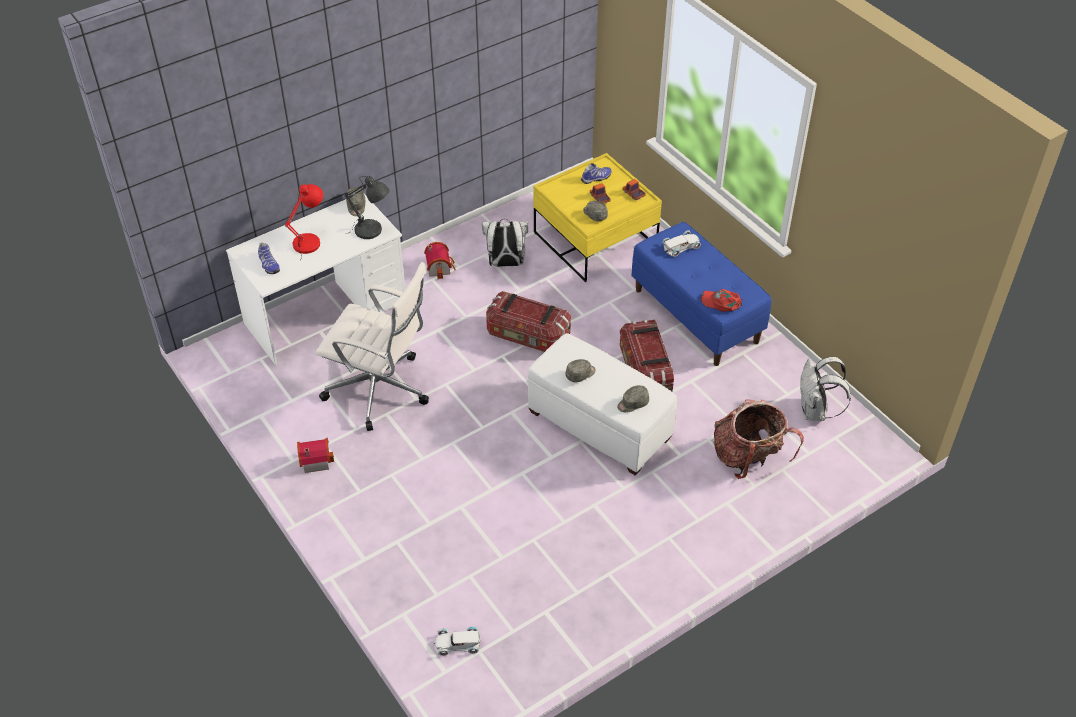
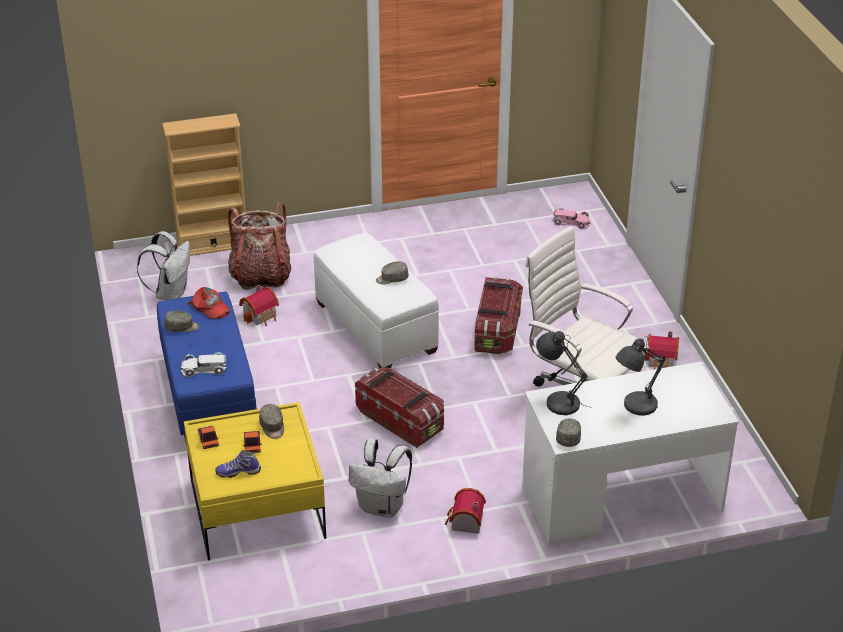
camera: 160 degrees left, 10 degrees down
(268, 264) = (689, 392): shoe -> none
(309, 242) = (636, 406): red table lamp -> grey table lamp
(457, 643) = (571, 222): white toy car -> pink toy car
(632, 403) = (359, 249): grey cap -> grey cap (182, 327)
(645, 372) = (301, 359): storage box -> storage box (497, 330)
(713, 409) = (261, 315): none -> toy house
(826, 484) = (213, 245): none -> beige bookcase

